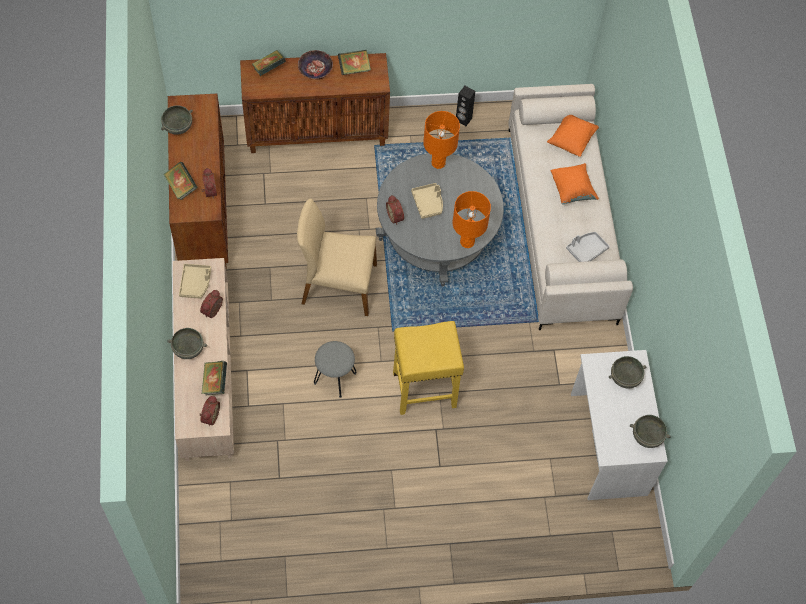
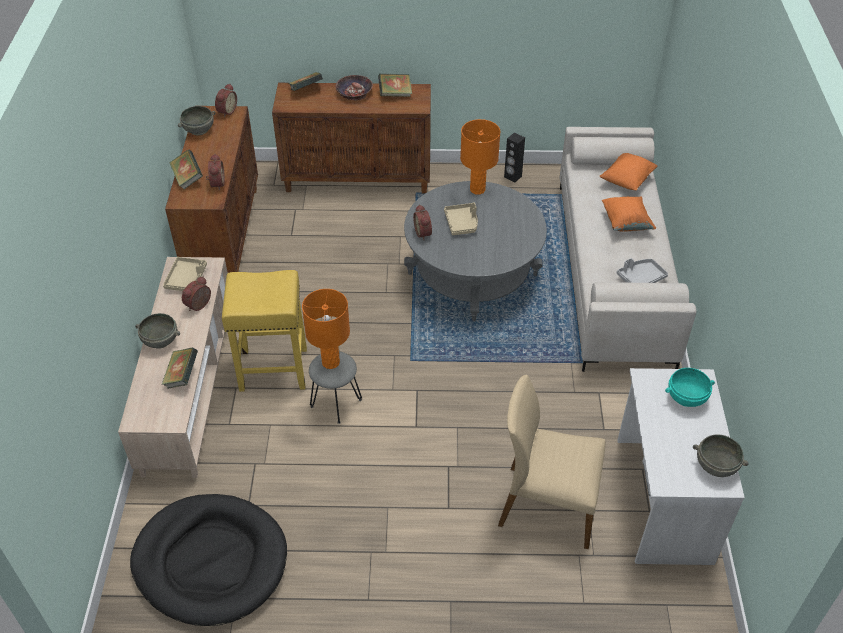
camera: 10 degrees right, 15 degrees down
(209, 416) = (166, 411): alarm clock -> alarm clock (226, 111)
(259, 528) = (210, 561): none -> black dog bed
(338, 285) = (356, 312): beige chair -> beige chair (547, 504)
(423, 390) = (438, 423): yellow stool -> yellow stool (272, 370)
(467, 242) = (502, 260): orange table lamp -> orange table lamp (331, 362)
(625, 378) = (686, 398): grey bowl -> turquoise bowl

